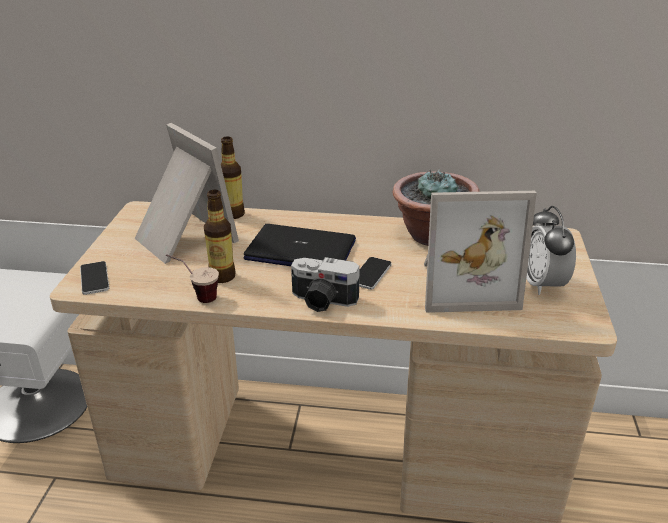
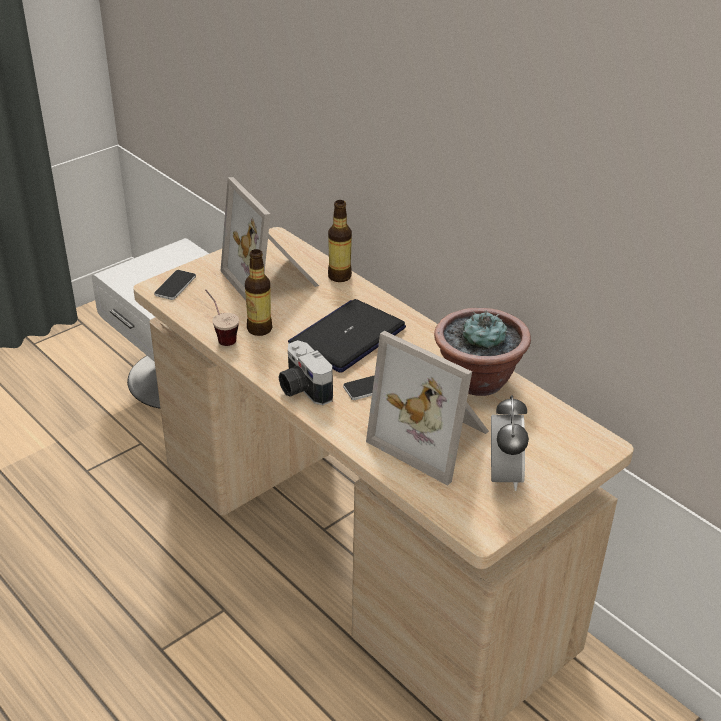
camera: 40 degrees right, 5 degrees up
(182, 238) = (273, 280): picture frame -> picture frame turned 150 degrees clockwise
(301, 250) = (347, 337): laptop -> laptop turned 105 degrees counterclockwise
(542, 284) = (503, 476): alarm clock -> alarm clock turned 150 degrees clockwise

